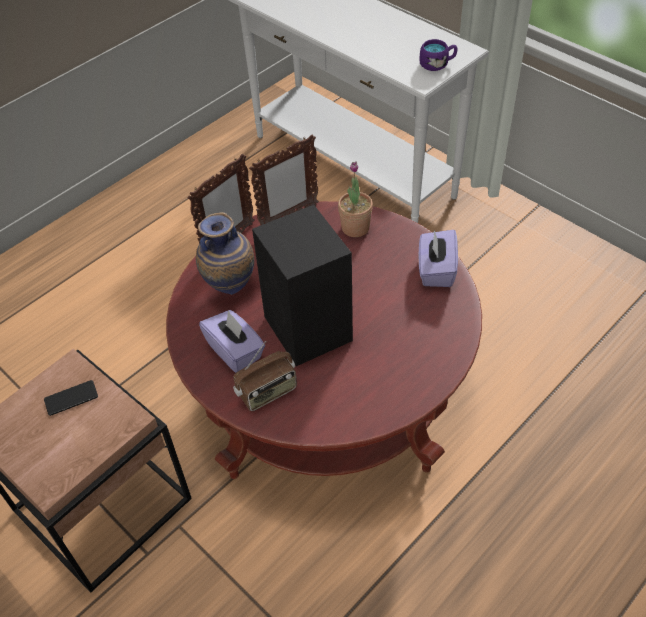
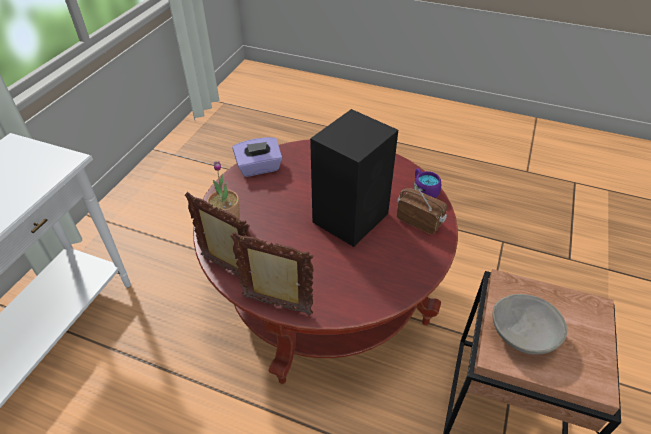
camera: 115 degrees left, 5 degrees down
(71, 398) = (522, 335): phone -> grey bowl
(230, 288) = (334, 281): vase -> none
(235, 351) = (397, 252): purple tissue box -> none
(437, 64) = (35, 156): purple mug -> purple mug (423, 191)

